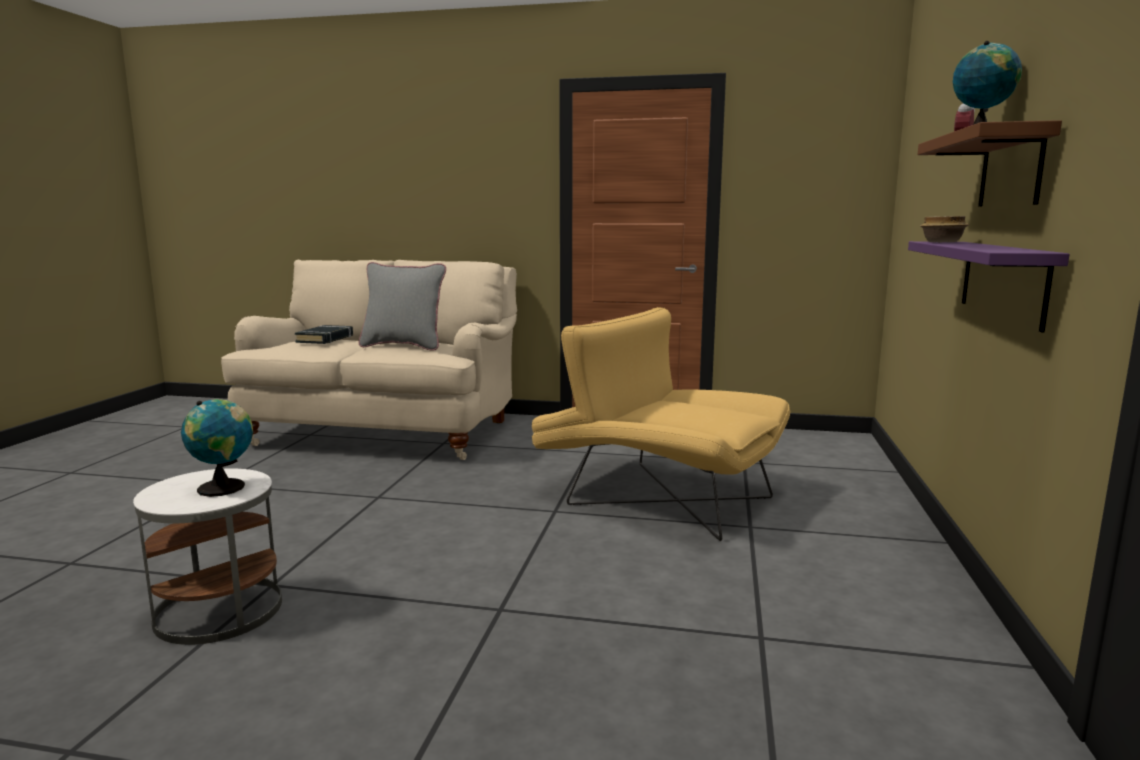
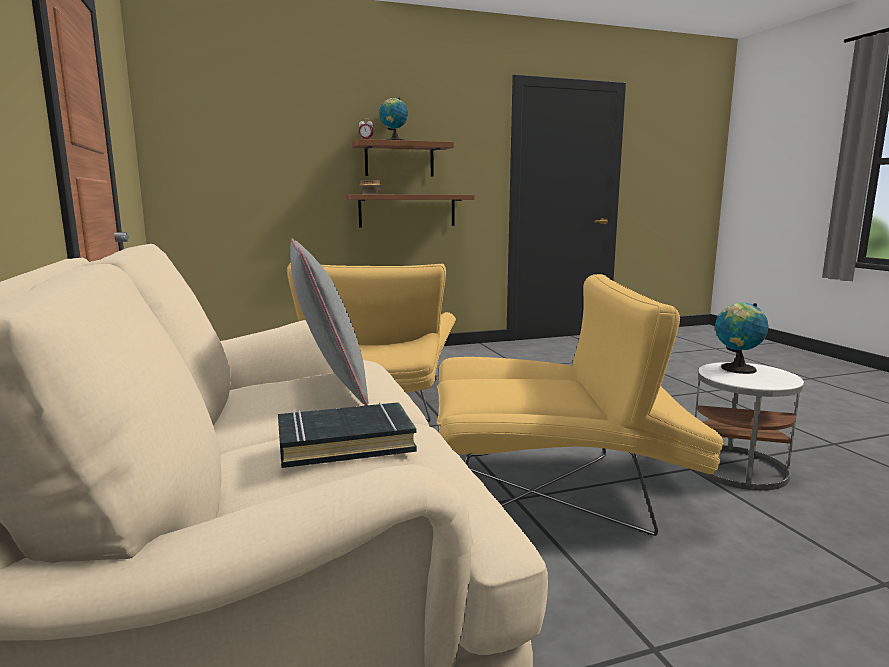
camera: 120 degrees left, 0 degrees up
(358, 512) = (557, 492): none -> yellow armchair
(1002, 281) = (407, 210): purple shelf -> brown shelf

